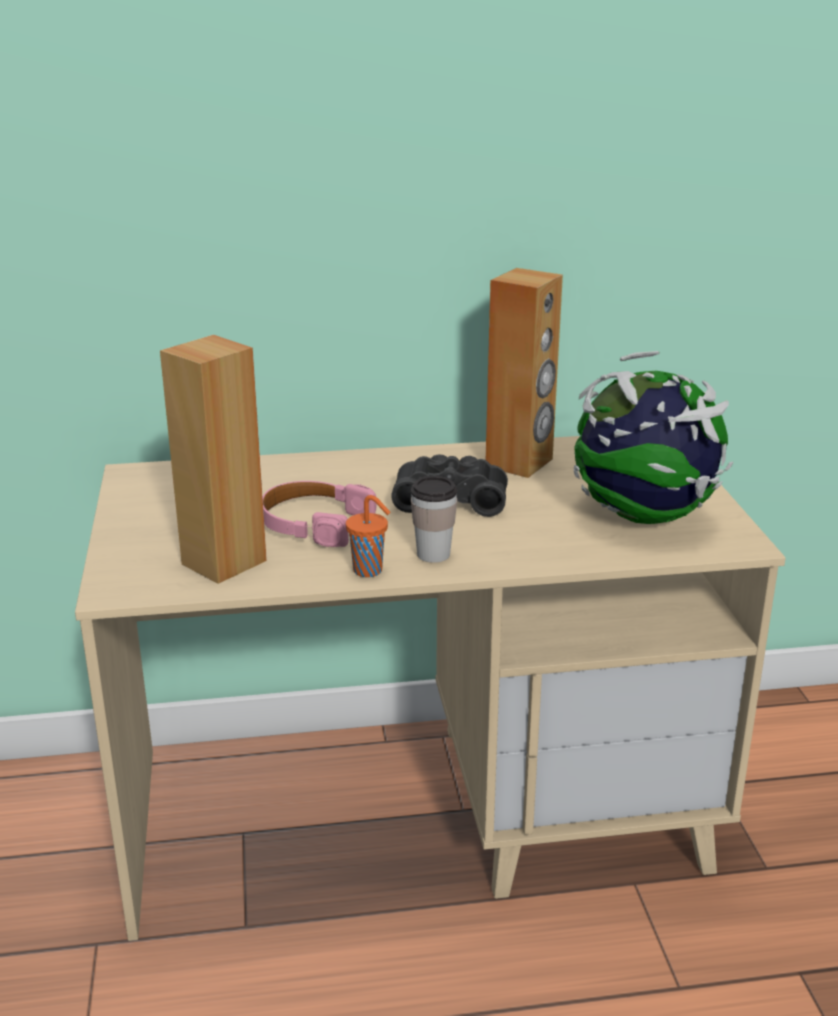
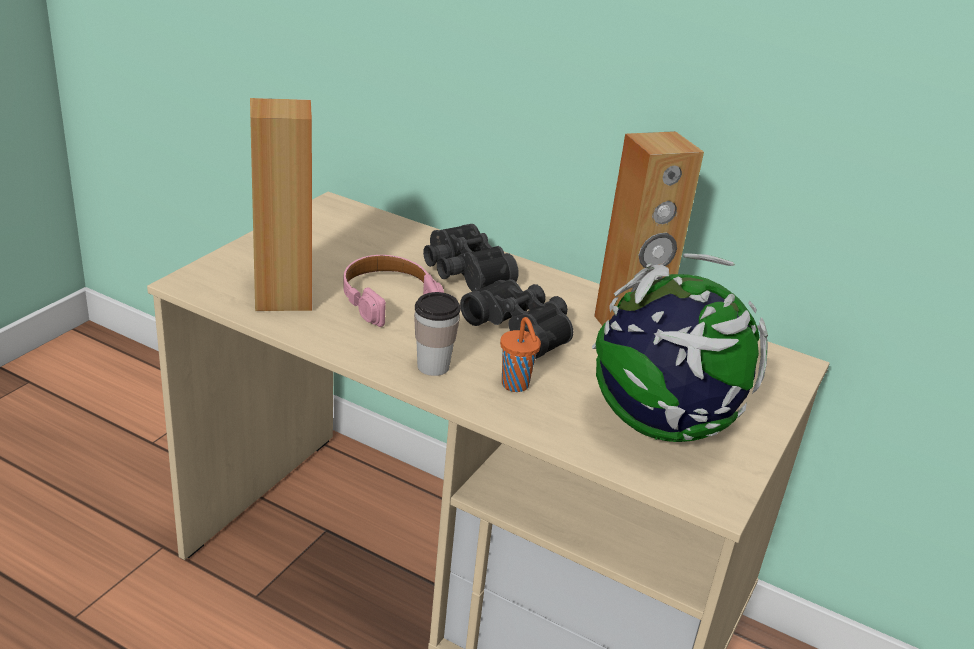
camera: 35 degrees right, 5 degrees up
(337, 479) = (462, 272): none -> black binoculars
(369, 571) = (366, 355): orange cup -> orange cup (516, 386)

